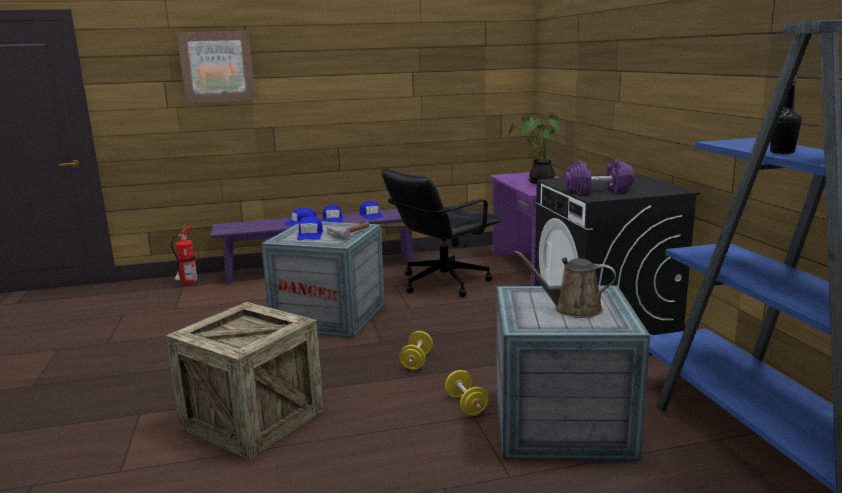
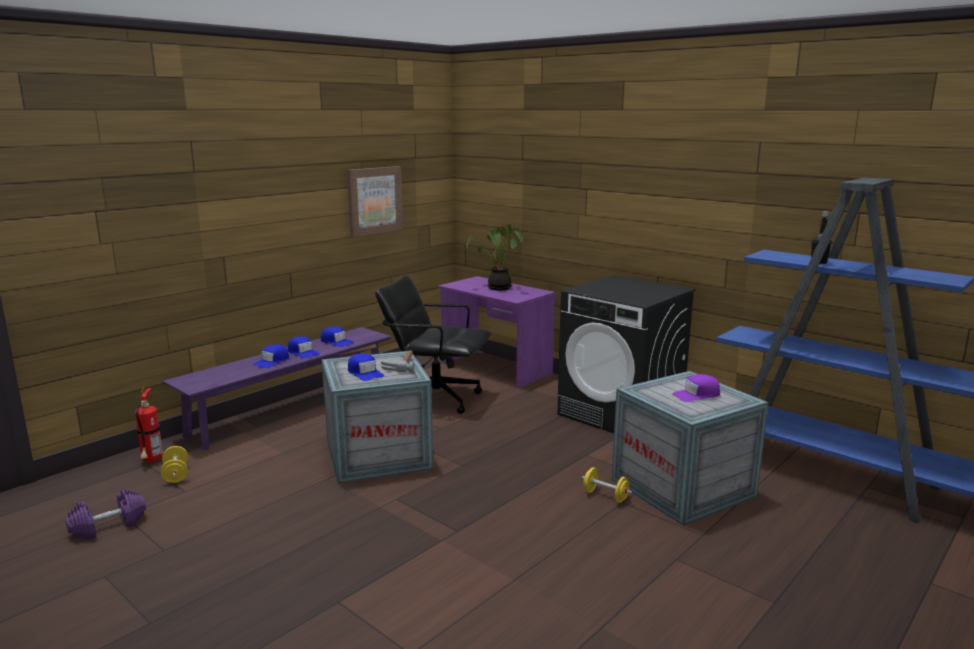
camera: 35 degrees left, 0 degrees up
(217, 67) = (161, 190): picture -> picture (374, 200)
(253, 419) = (458, 565): crate -> none
(416, 361) = (518, 473): yellow dumbbell -> yellow dumbbell (176, 475)
(442, 282) = (435, 398): black office chair -> black office chair turned 90 degrees clockwise
(572, 309) = (696, 395): brown watering can -> purple cap
(598, 191) = (630, 296): purple dumbbell -> purple dumbbell (108, 526)

